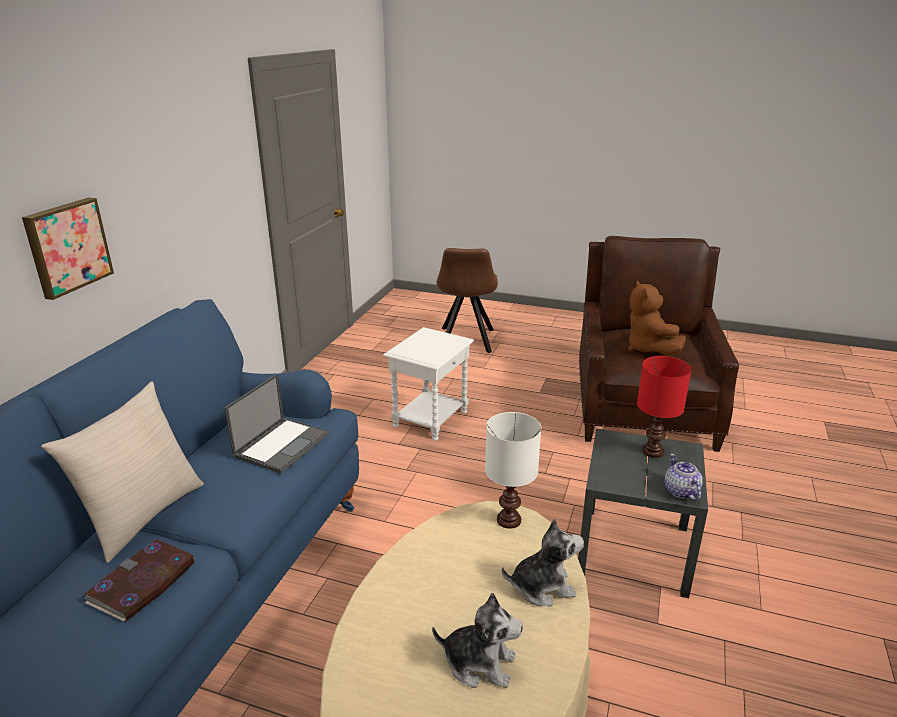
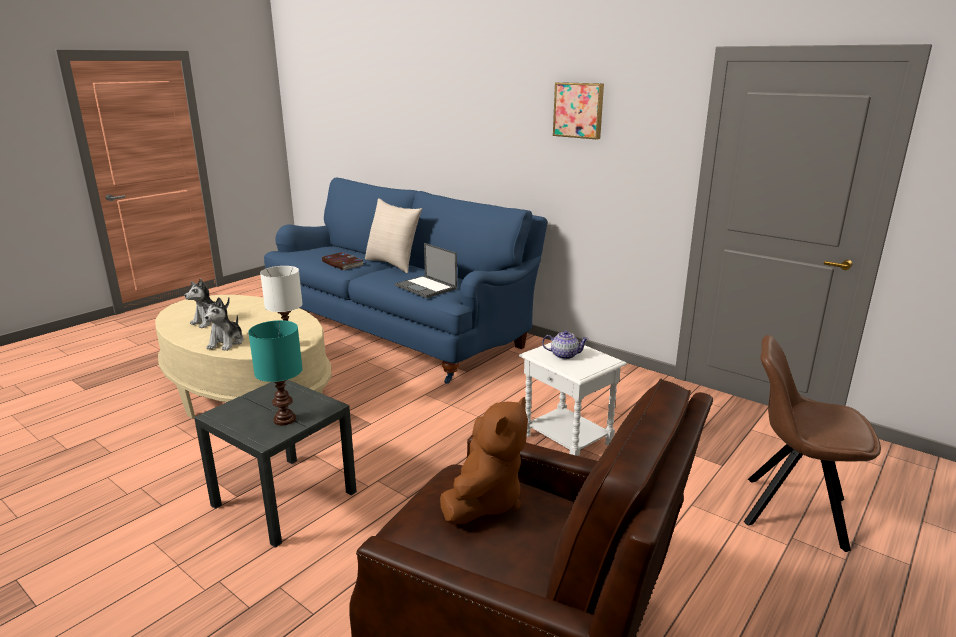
camera: 110 degrees right, 5 degrees down
(67, 246) = (500, 145): picture -> picture (579, 110)
(648, 349) = (485, 501): brown plush toy -> brown plush toy turned 105 degrees clockwise
(652, 451) = (285, 420): red table lamp -> turquoise table lamp
(681, 491) = (225, 412): teapot -> teapot (564, 355)

